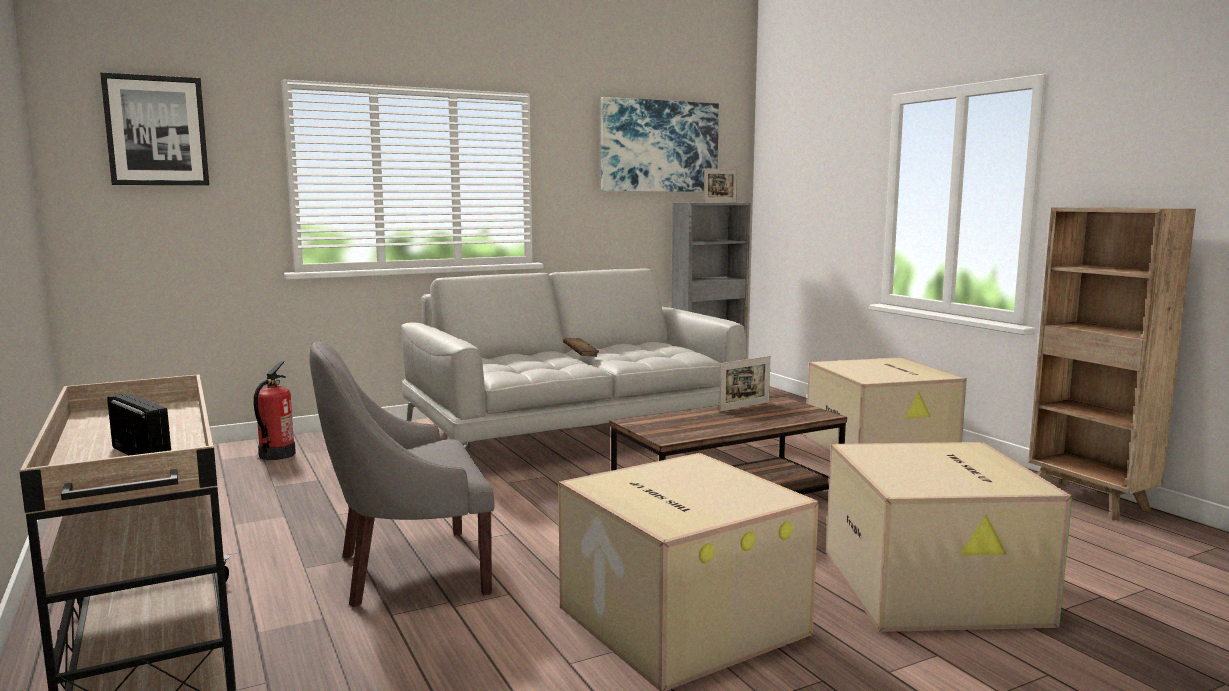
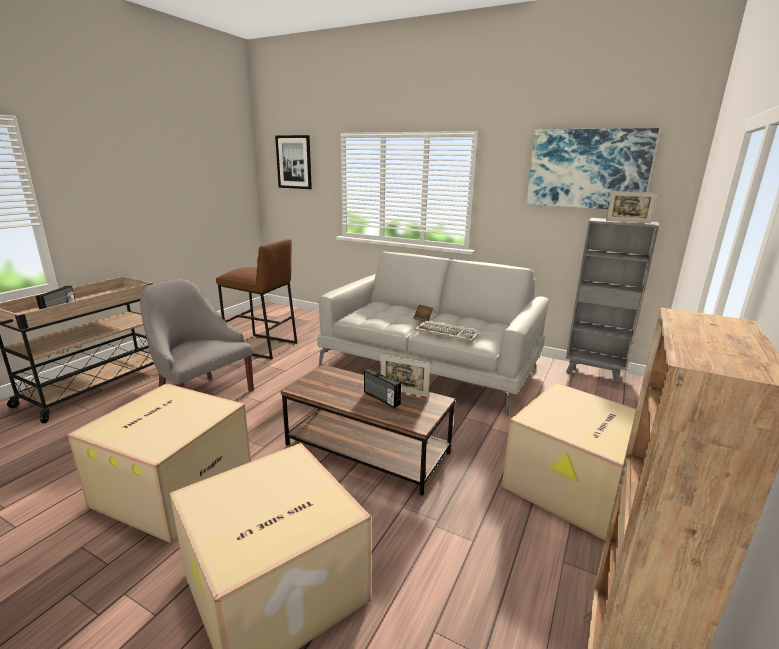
camera: 55 degrees right, 10 degrees up
(276, 455) = (311, 323): fire extinguisher -> none
(294, 501) = (261, 346): none -> brown stool
(646, 357) = (447, 333): none -> keyboard
(747, 415) = (381, 398): none -> radio

